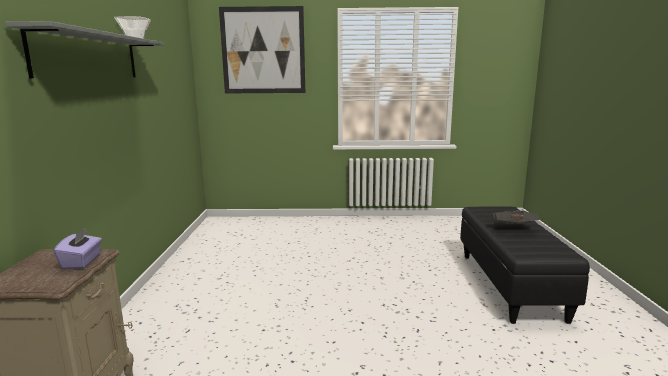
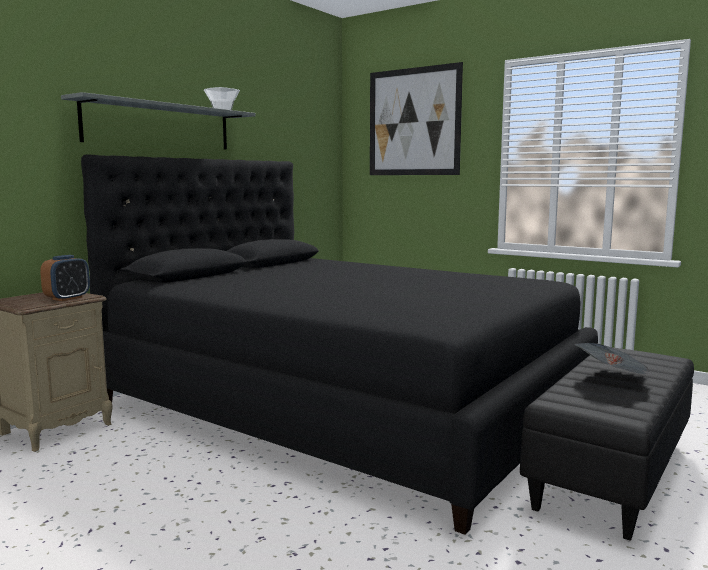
camera: 35 degrees right, 5 degrees down
(82, 262) = (67, 298): purple tissue box -> alarm clock
(305, 286) = (342, 404): none -> black bed

